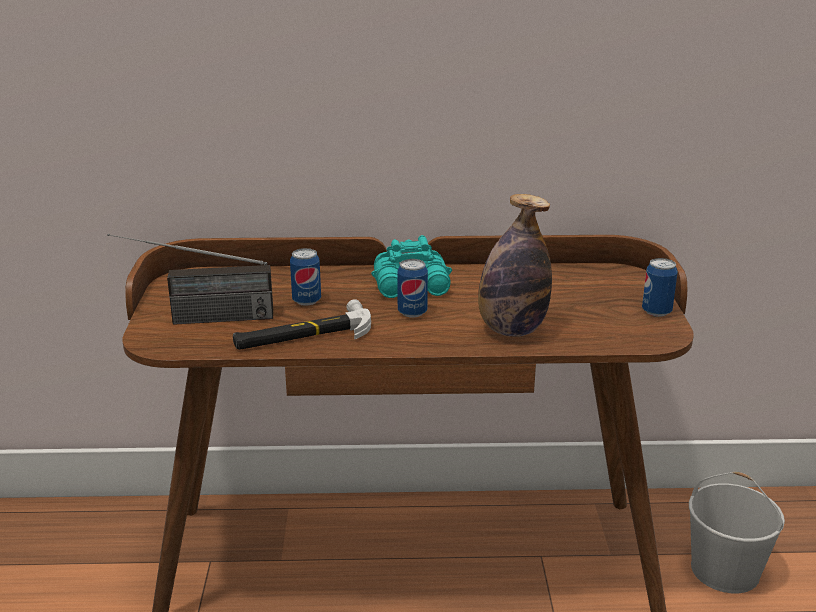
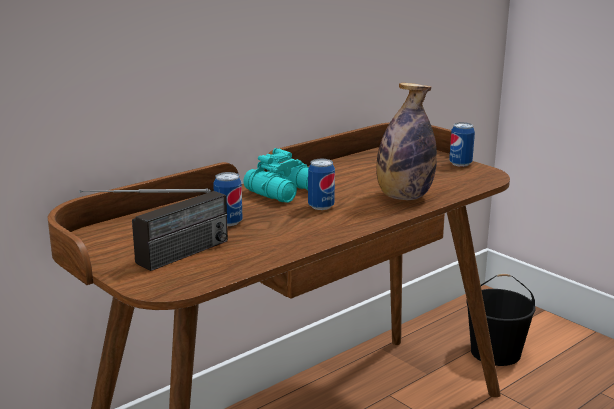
camera: 40 degrees left, 5 degrees down
(303, 335) = (274, 243): hammer -> none
(726, 570) = (496, 352): white bucket -> black bucket

